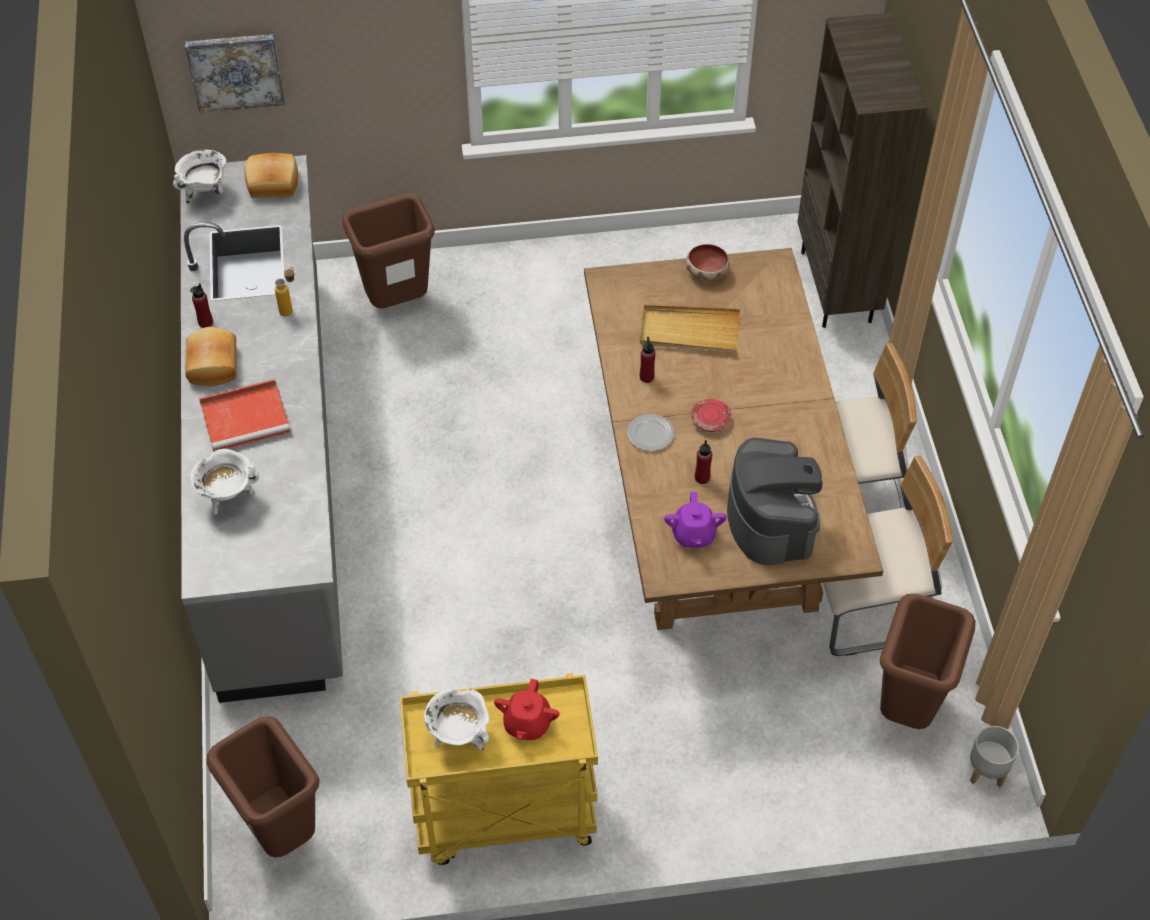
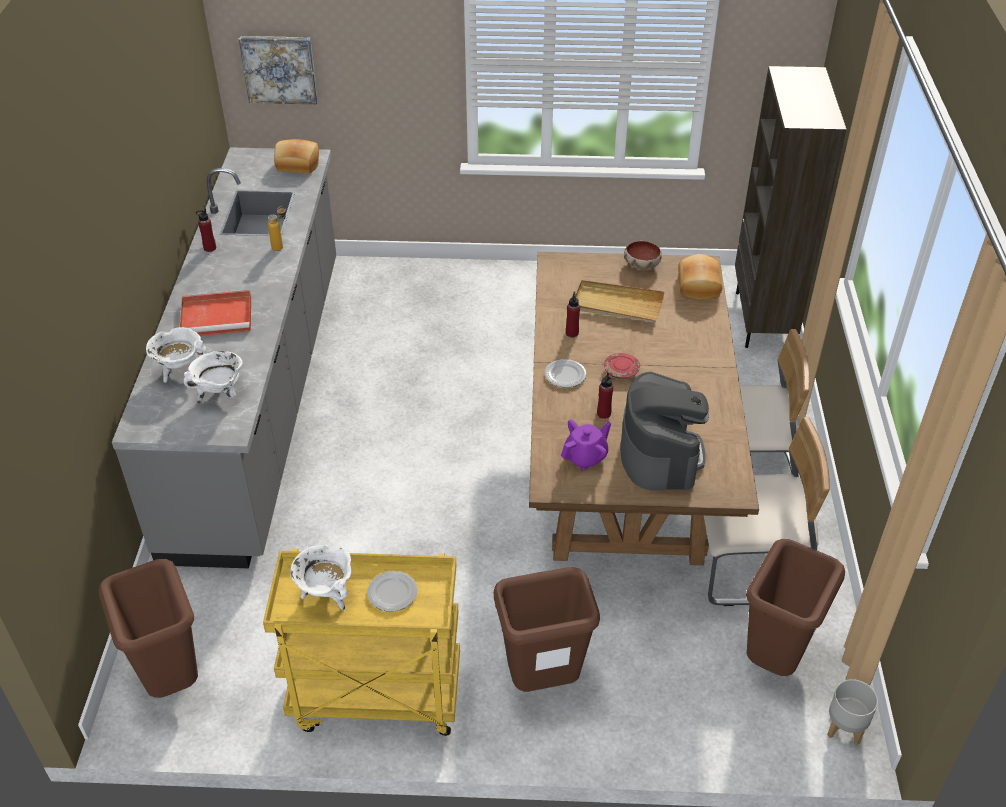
camera: 10 degrees right, 10 degrees down
(206, 192) = (243, 165): white cooking pot -> white cooking pot (220, 395)
(211, 365) = (203, 277): bread -> bread (697, 286)
(398, 303) = (395, 291): brown trash can -> brown trash can (544, 682)
(527, 723) = (392, 592): red teapot -> plate
(693, 535) = (585, 457): purple teapot -> purple teapot turned 135 degrees counterclockwise

